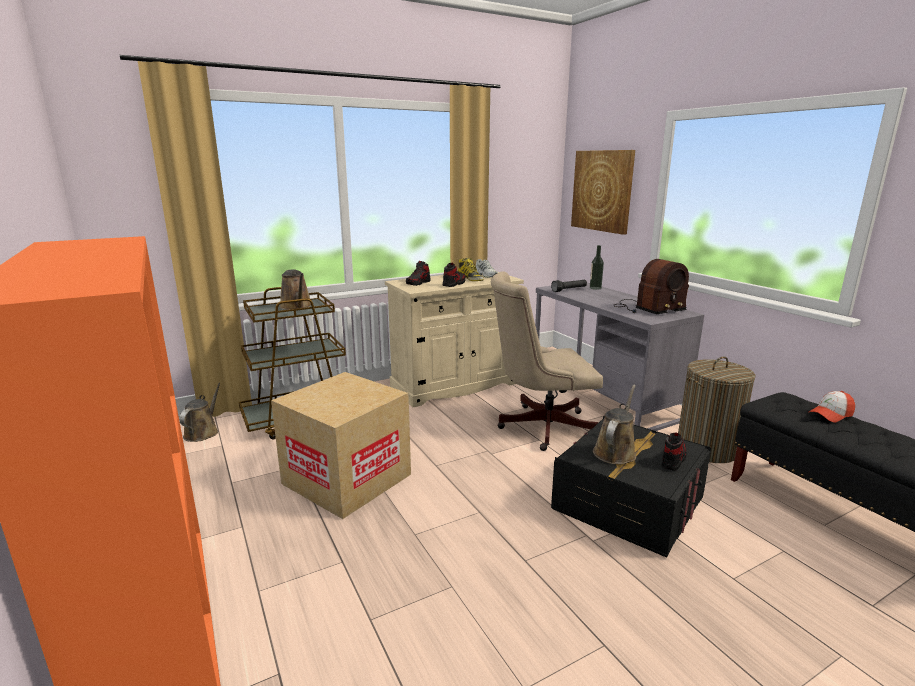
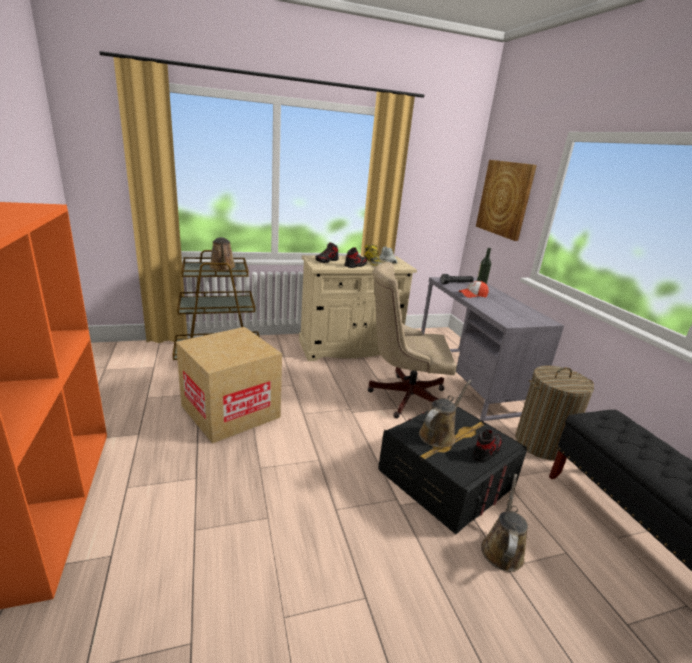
camera: 10 degrees right, 5 degrees up
(203, 432) = (145, 353): brown watering can -> brown watering can (502, 549)
(647, 308) = (514, 311): radio -> none
(830, 414) = (648, 441): cap -> cap (473, 295)

